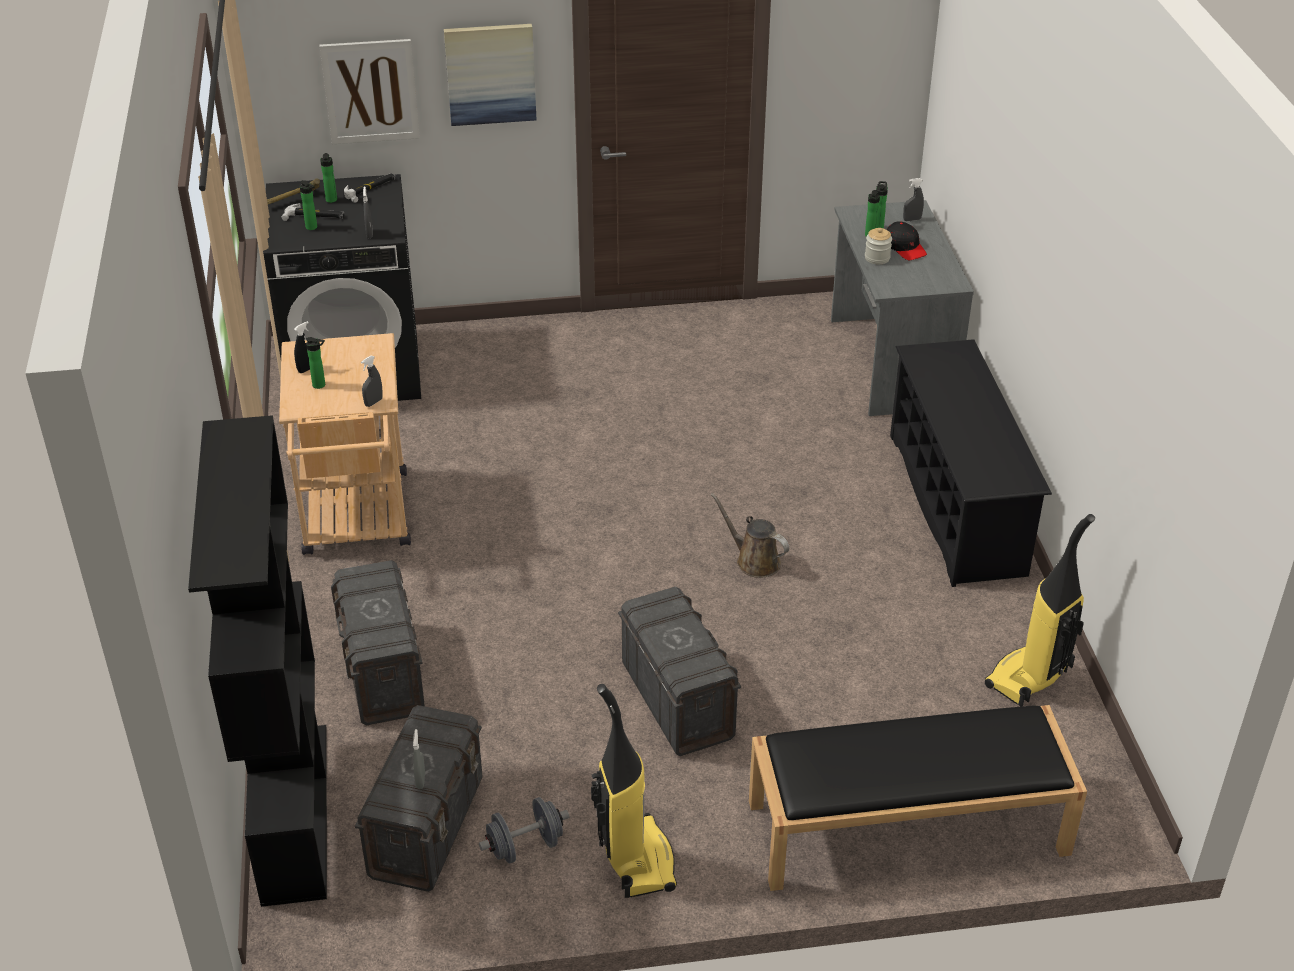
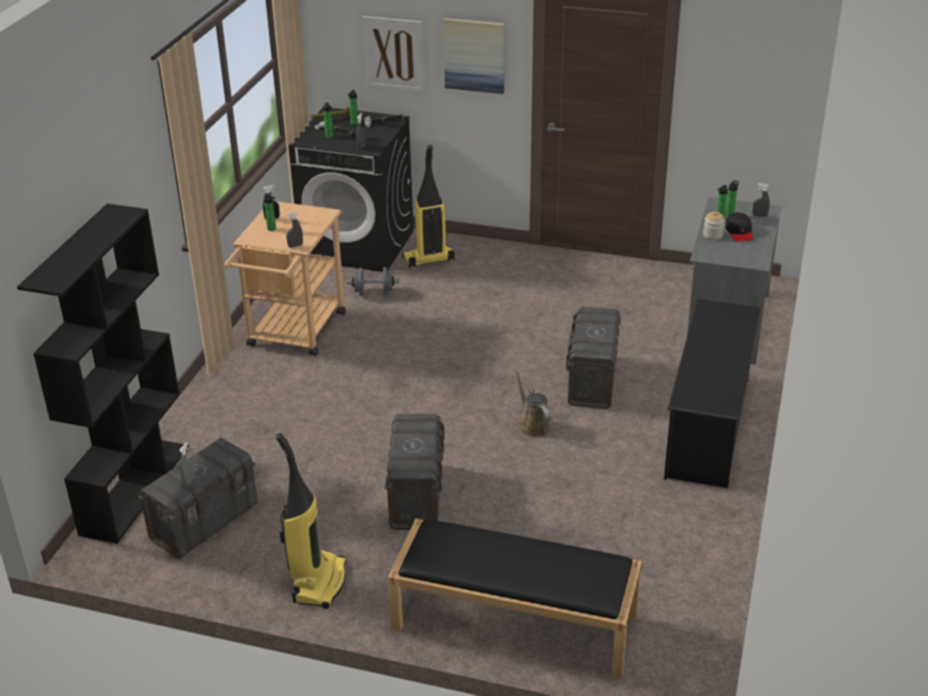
camera: 25 degrees right, 5 degrees down
(383, 673) = (244, 425): grey storage box -> grey storage box (592, 380)
(525, 846) = (255, 552): grey dumbbell -> grey dumbbell (374, 293)
(1029, 678) = (677, 554): vacuum cleaner -> vacuum cleaner (428, 260)

